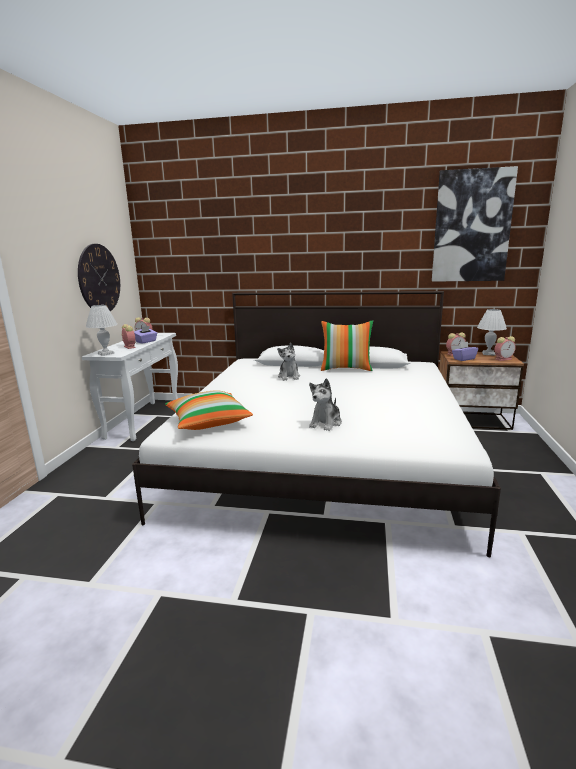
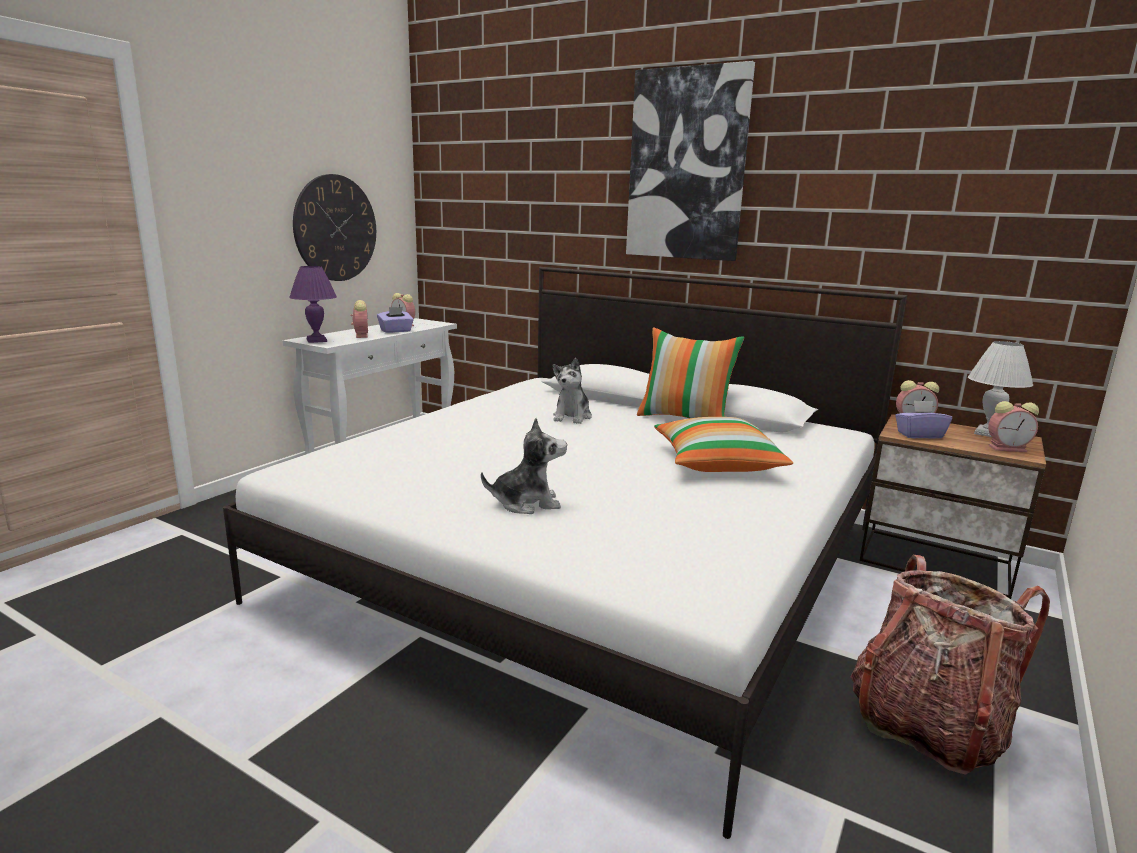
camera: 20 degrees right, 0 degrees up
(106, 353) = (317, 340): white table lamp -> purple table lamp
(208, 421) = (357, 464): pillow -> pillow (716, 463)
(326, 423) = (526, 503): plush toy -> plush toy turned 150 degrees counterclockwise
(471, 226) = (982, 168): picture -> picture (687, 165)
(523, 489) = (927, 724): none -> backpack

